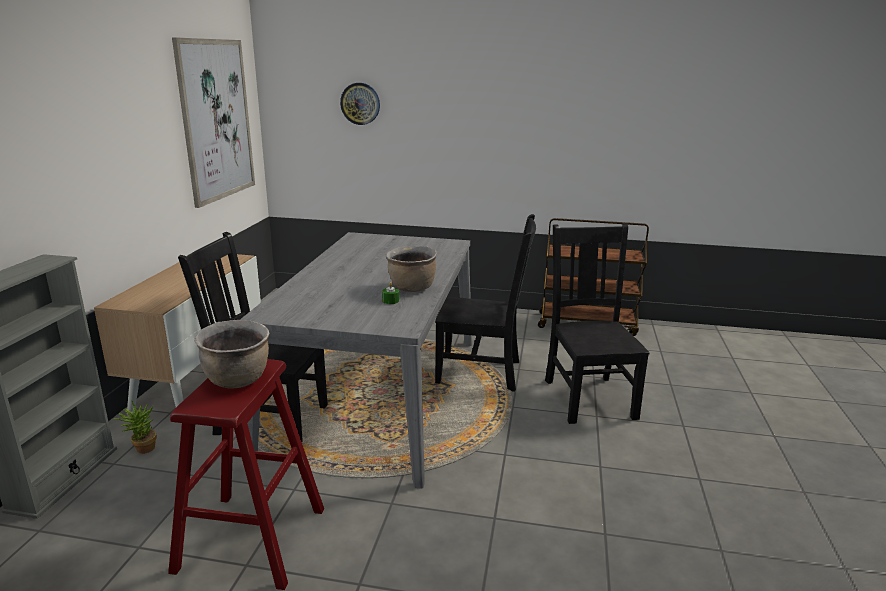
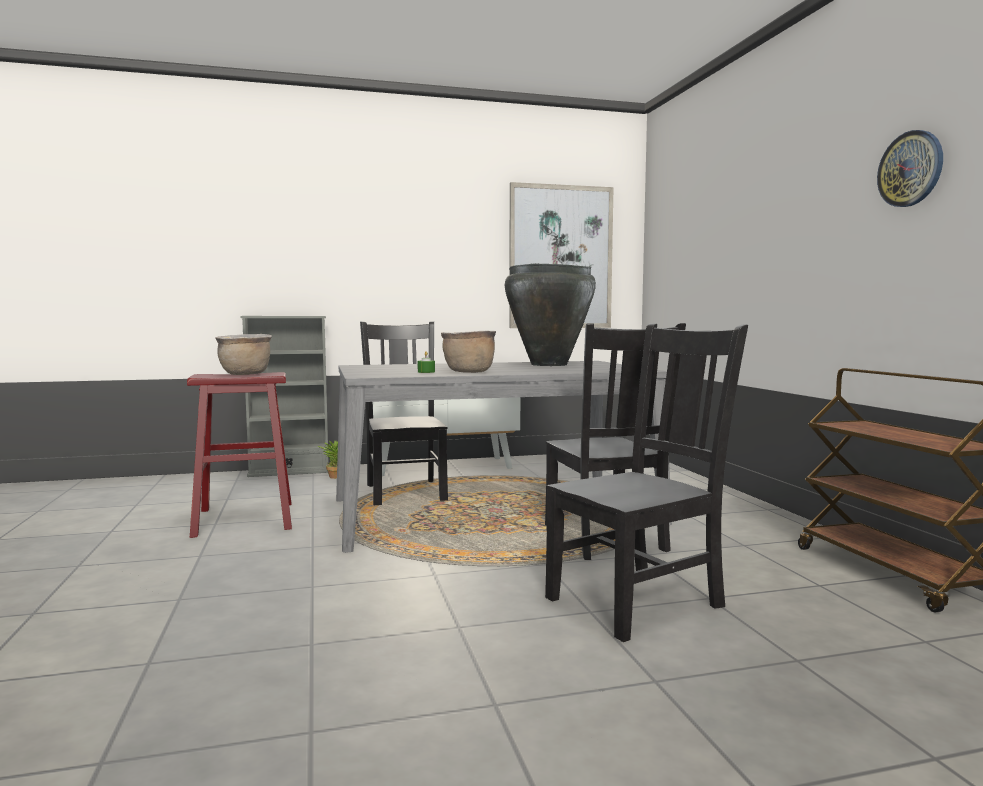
camera: 65 degrees right, 15 degrees down
(360, 103) = (701, 235): wall clock -> wall clock (910, 169)
(371, 253) = (549, 364): none -> black vase

